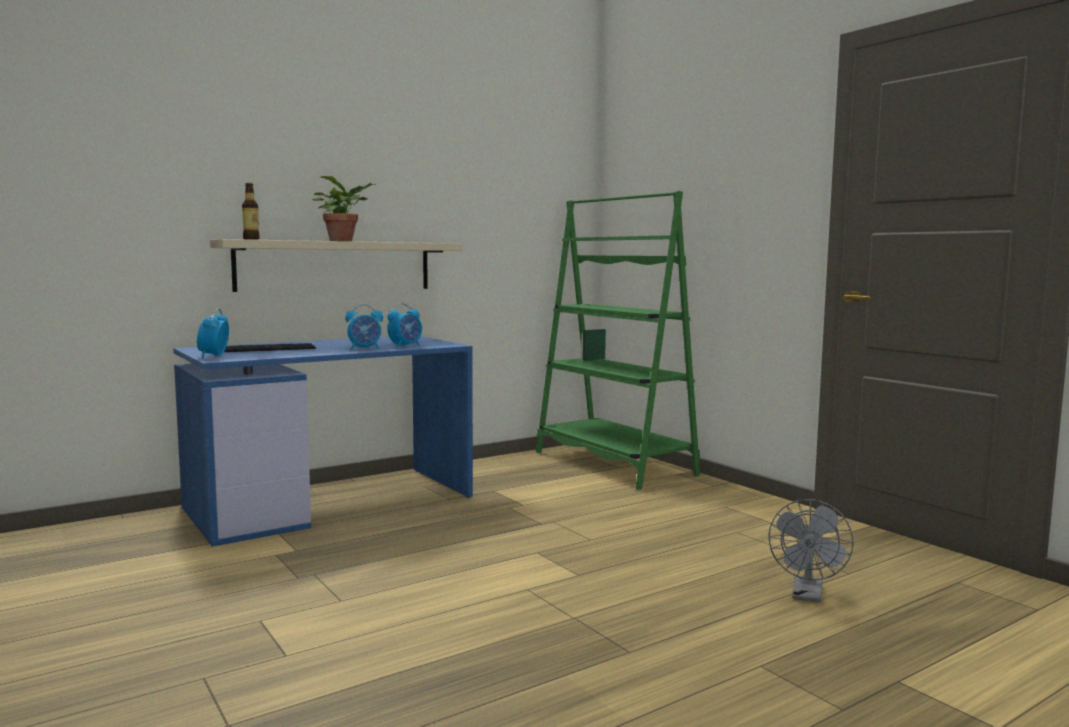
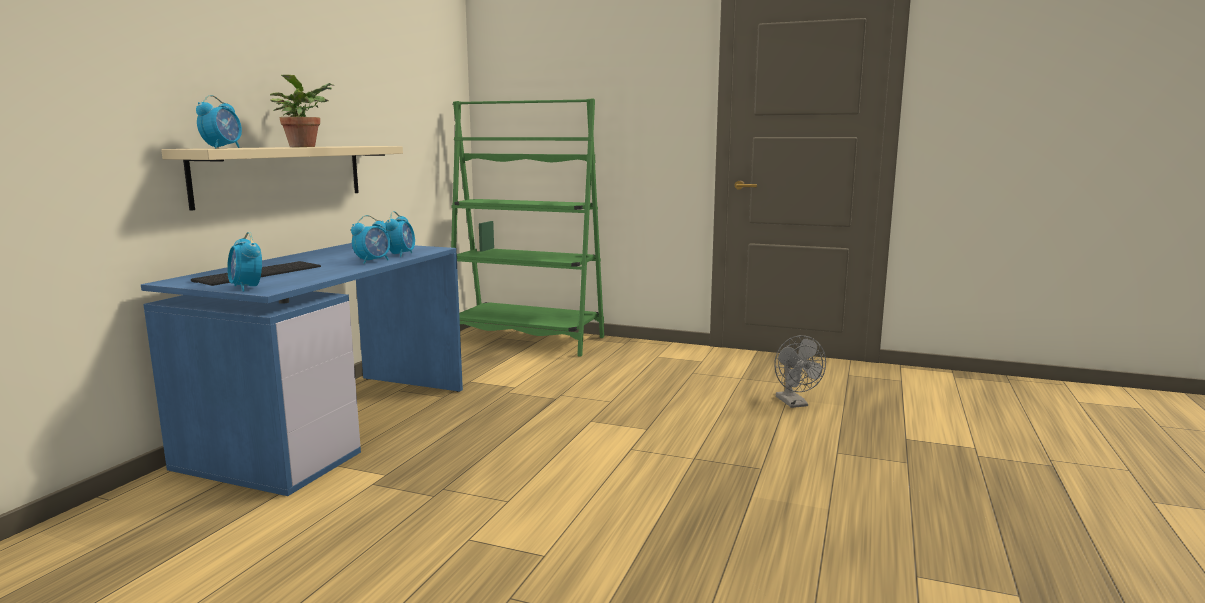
camera: 35 degrees left, 5 degrees up
(251, 239) = (223, 148): bottle -> alarm clock

